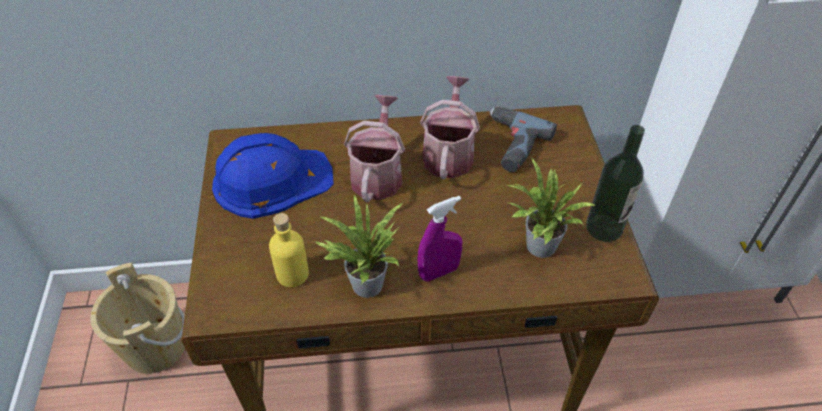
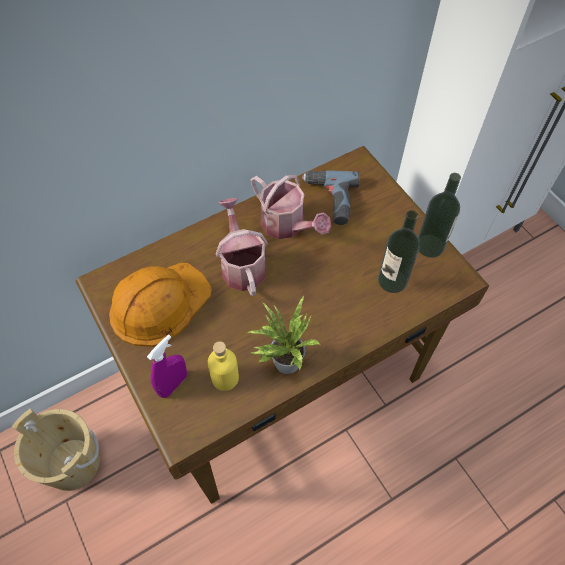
camera: 25 degrees left, 10 degrees up
(271, 180) = (159, 304): blue hard hat -> orange hard hat
(439, 272) = (333, 330): purple spray bottle -> purple spray bottle (173, 384)
(448, 153) = (287, 225): watering can -> watering can turned 150 degrees clockwise
(537, 247) = (392, 280): potted plant -> bottle

